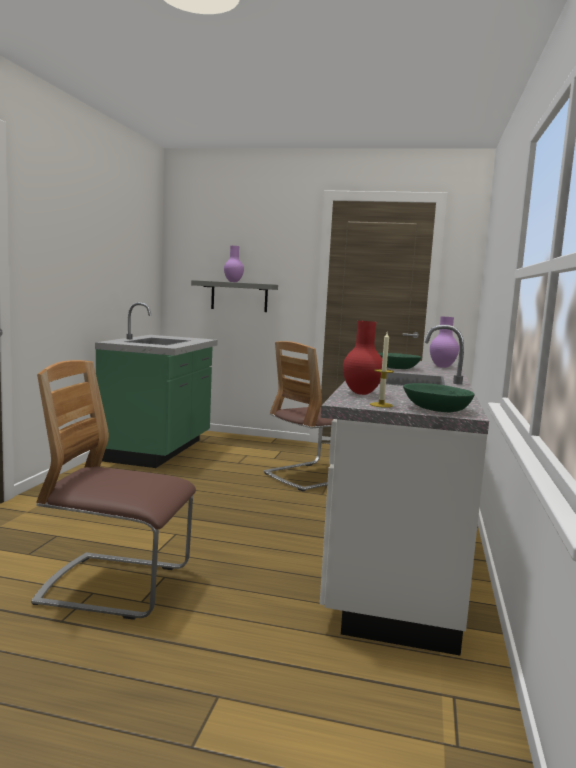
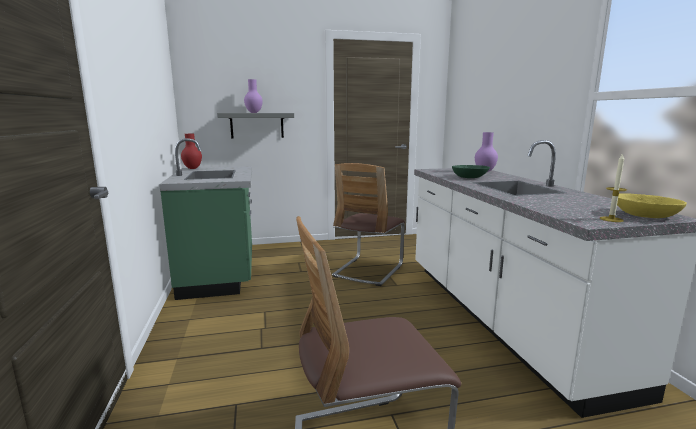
camera: 25 degrees left, 5 degrees up
(360, 393) = (554, 209): red vase -> red vase (192, 168)
(436, 409) = (645, 215): green bowl -> yellow bowl

